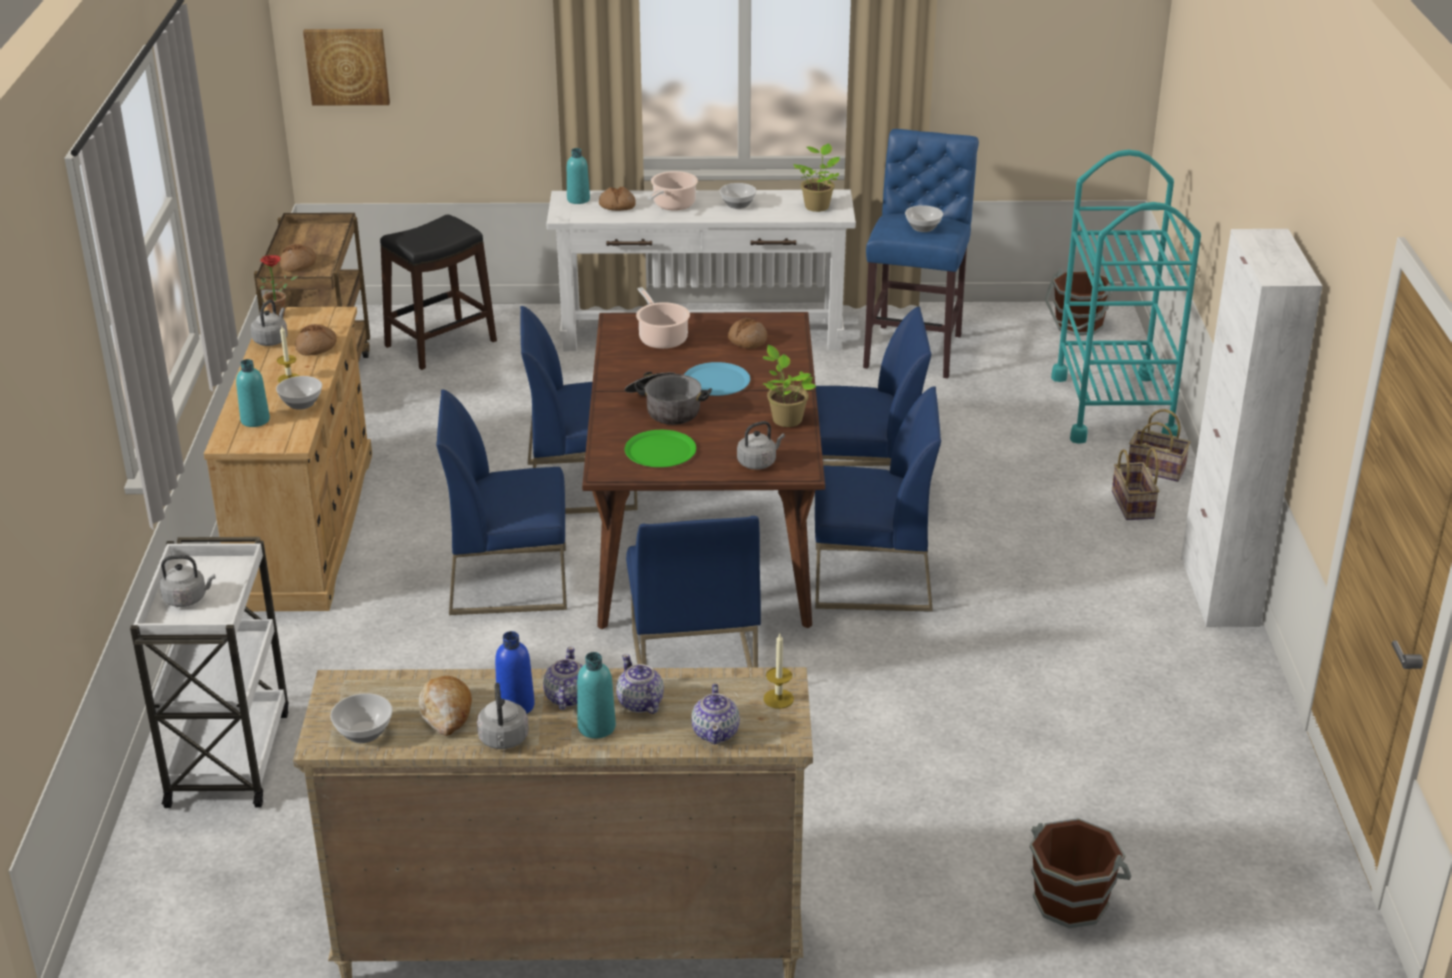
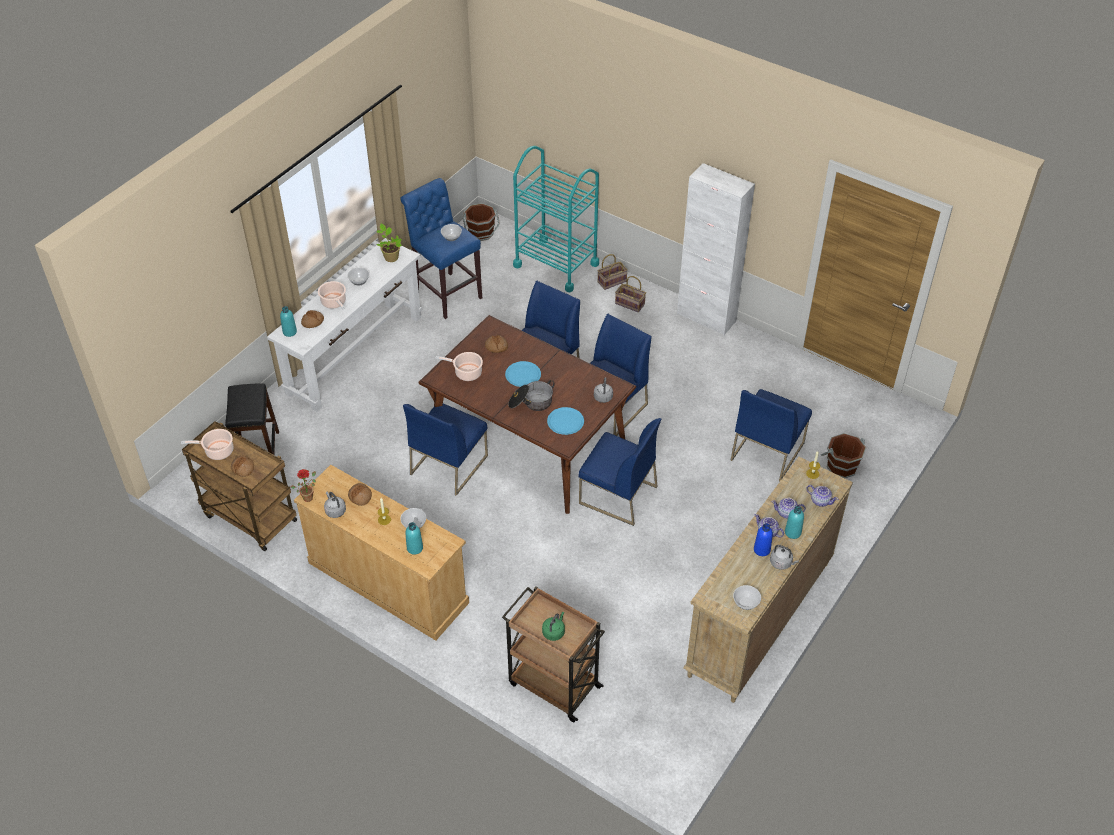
camera: 55 degrees left, 15 degrees up
(188, 599) = (554, 632): grey kettle -> green kettle
(229, 756) = (553, 684): white cart -> brown cart
(311, 239) = (217, 451): none -> cooking pot
(347, 66) = (147, 346): picture -> none
(446, 712) = (751, 572): bread -> none
(510, 580) = (503, 526): blue chair -> blue chair (767, 451)
(660, 450) = (565, 421): green plate -> blue plate
(785, 419) = (575, 370): potted plant -> none

